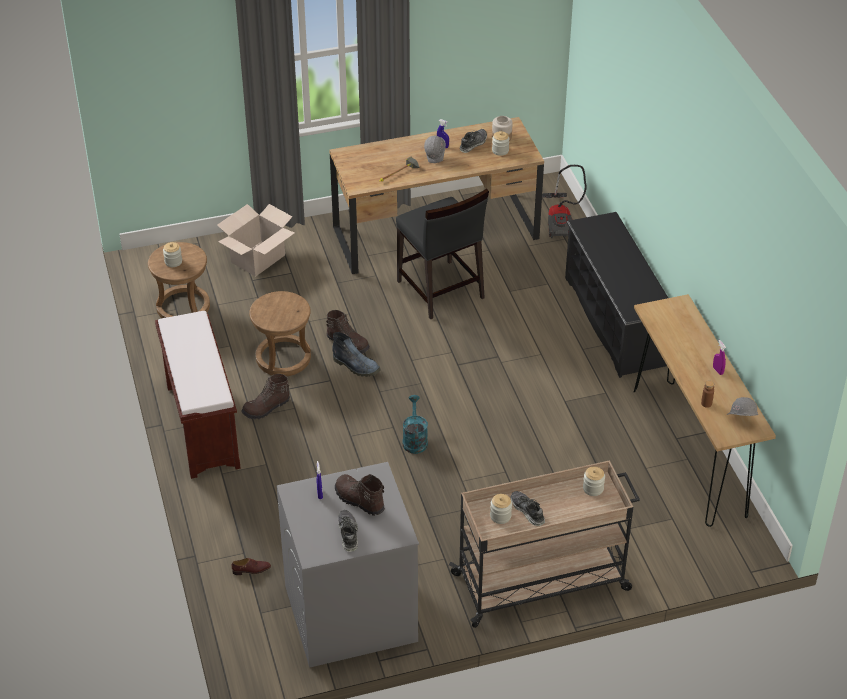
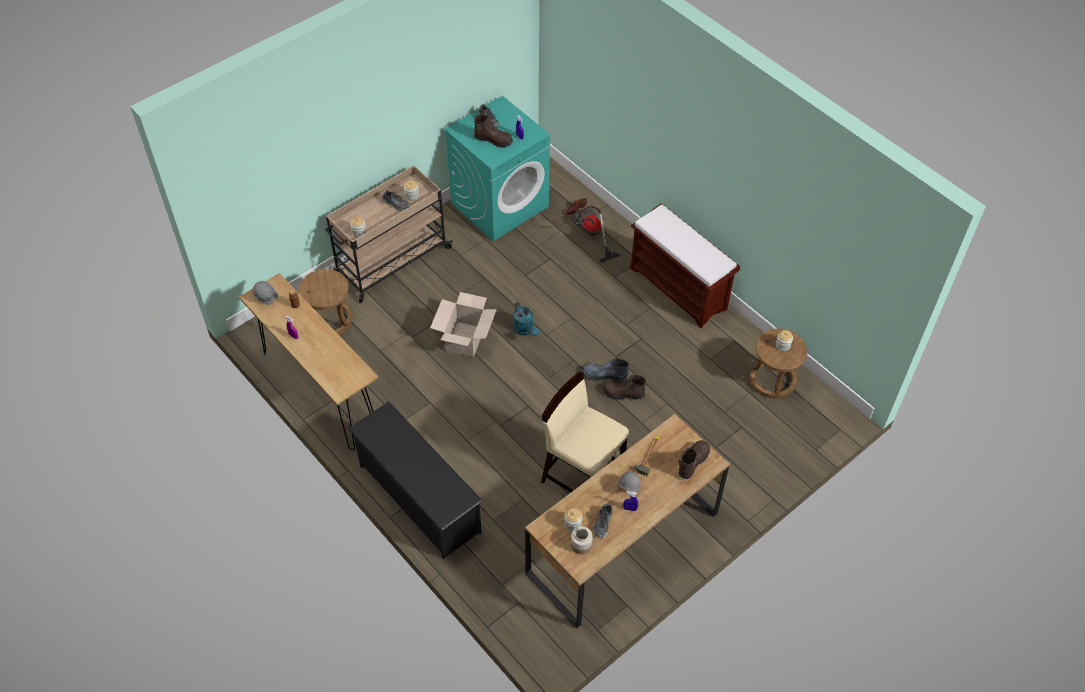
camera: 155 degrees right, 10 degrees up
(258, 258) = (754, 451): cardboard box -> cardboard box (465, 339)
(266, 408) = (645, 317): brown boot -> brown boot (692, 462)
(283, 358) = (663, 362): brown stool -> brown stool (330, 320)
(349, 614) = (500, 204): grey washing machine -> turquoise washing machine
(440, 290) = (582, 476): black chair -> beige chair
(561, 221) = (515, 607): vacuum cleaner -> vacuum cleaner (590, 235)

